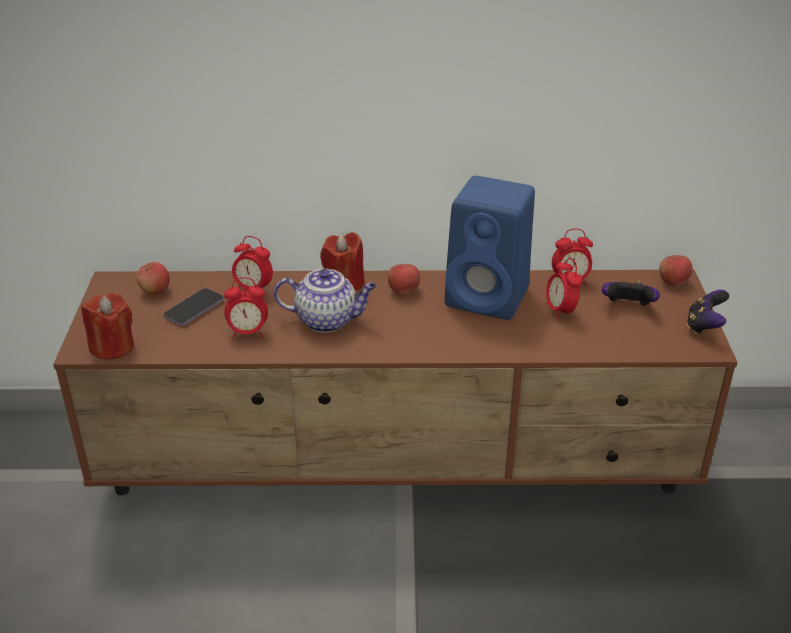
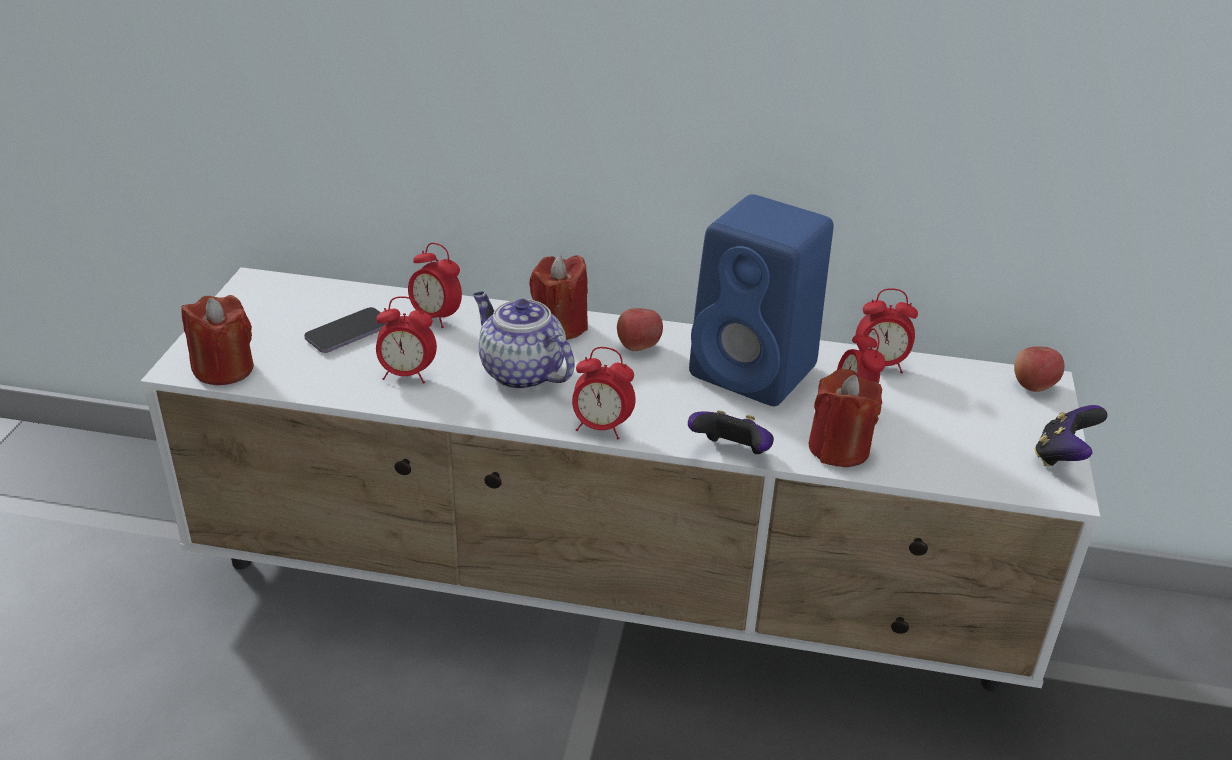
camera: 10 degrees right, 0 degrees up
(155, 291) = (307, 302): apple -> none
(327, 320) = (520, 372): teapot -> teapot turned 150 degrees counterclockwise
(397, 350) = (601, 428): none -> alarm clock
(398, 466) = (613, 590): brown tv stand -> white tv stand
(560, 342) = (839, 448): none -> red candle
(627, 307) = (954, 412): game controller -> game controller (731, 453)

